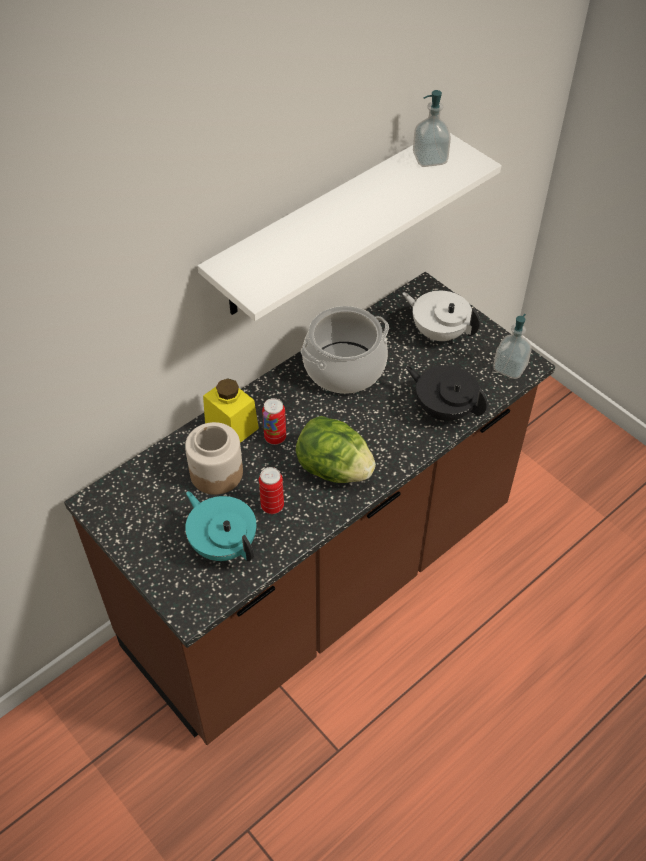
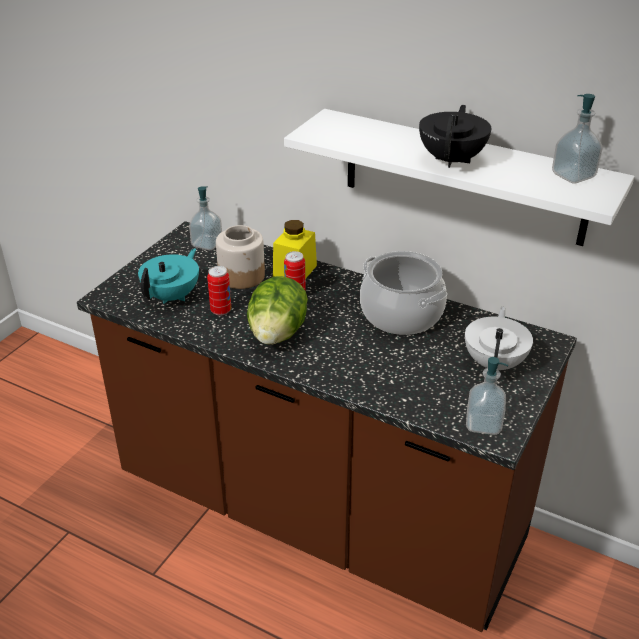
camera: 70 degrees right, 15 degrees down
(132, 490) = (207, 244): none -> soap dispenser
(444, 409) = (391, 386): black teapot -> black teapot (452, 160)

